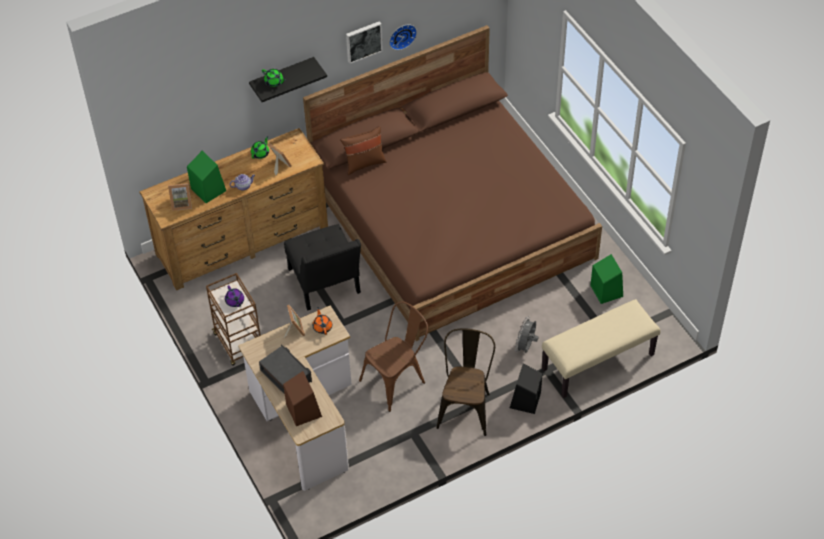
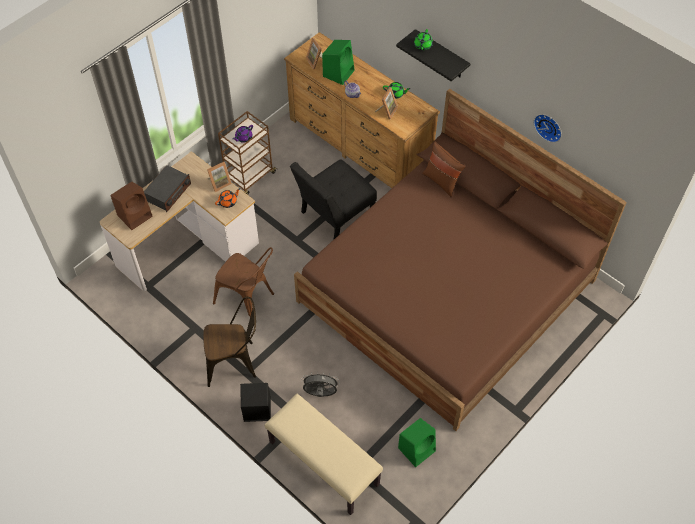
camera: 70 degrees right, 5 degrees up
(363, 41) = (514, 95): picture -> none

